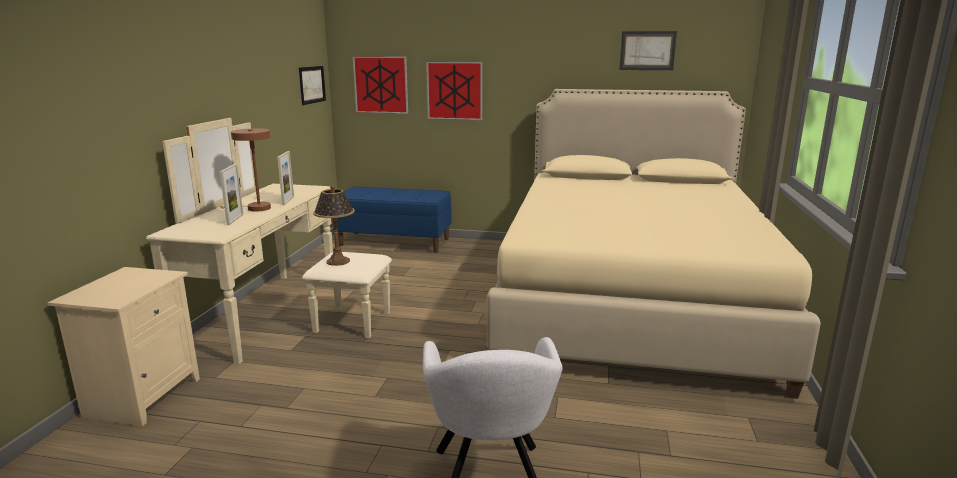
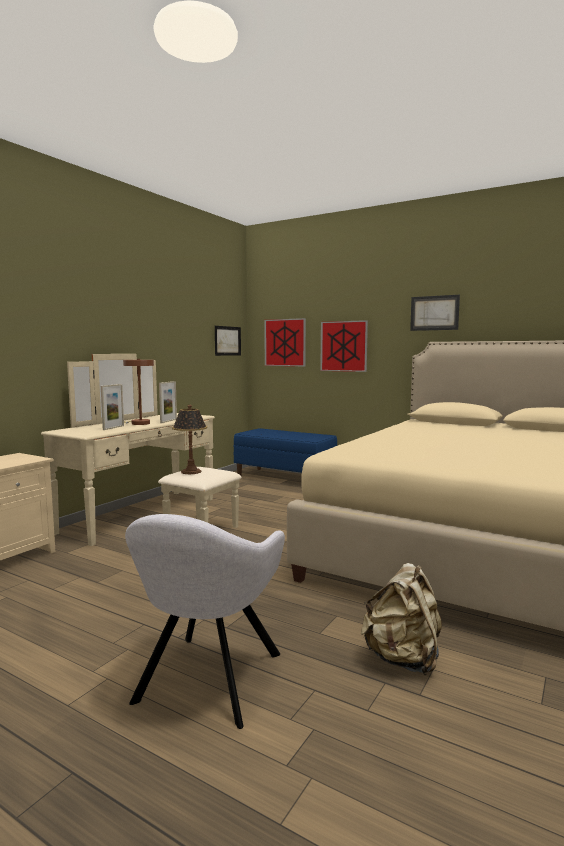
camera: 20 degrees right, 10 degrees down
(638, 426) = (402, 659): none -> beige backpack
(647, 50) = (524, 303): picture -> picture (434, 313)

